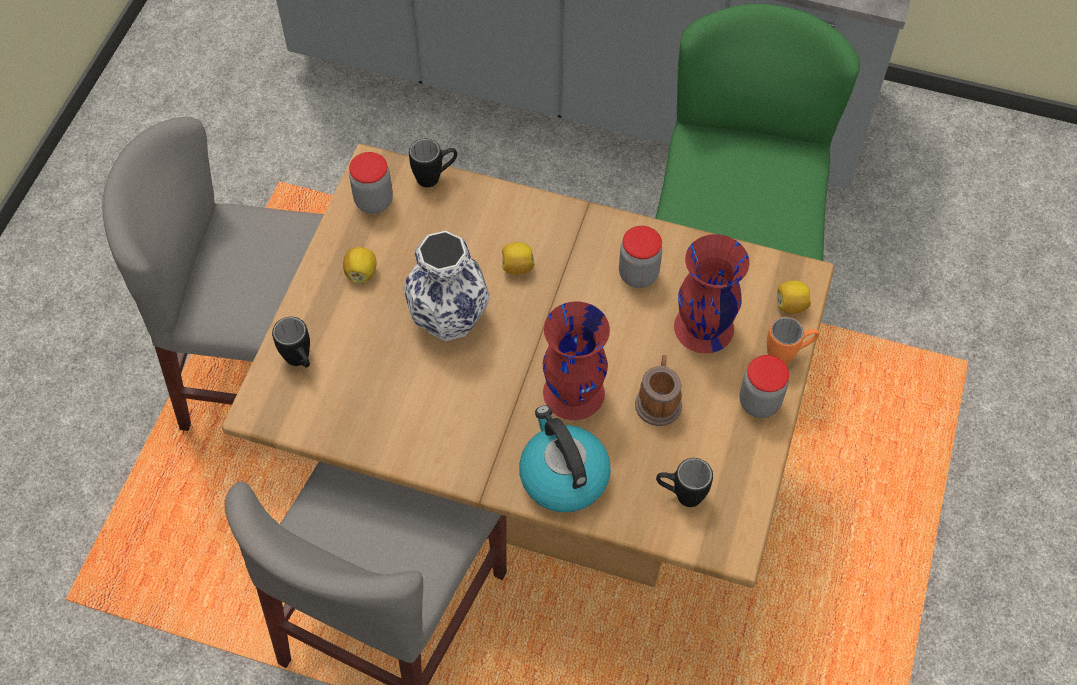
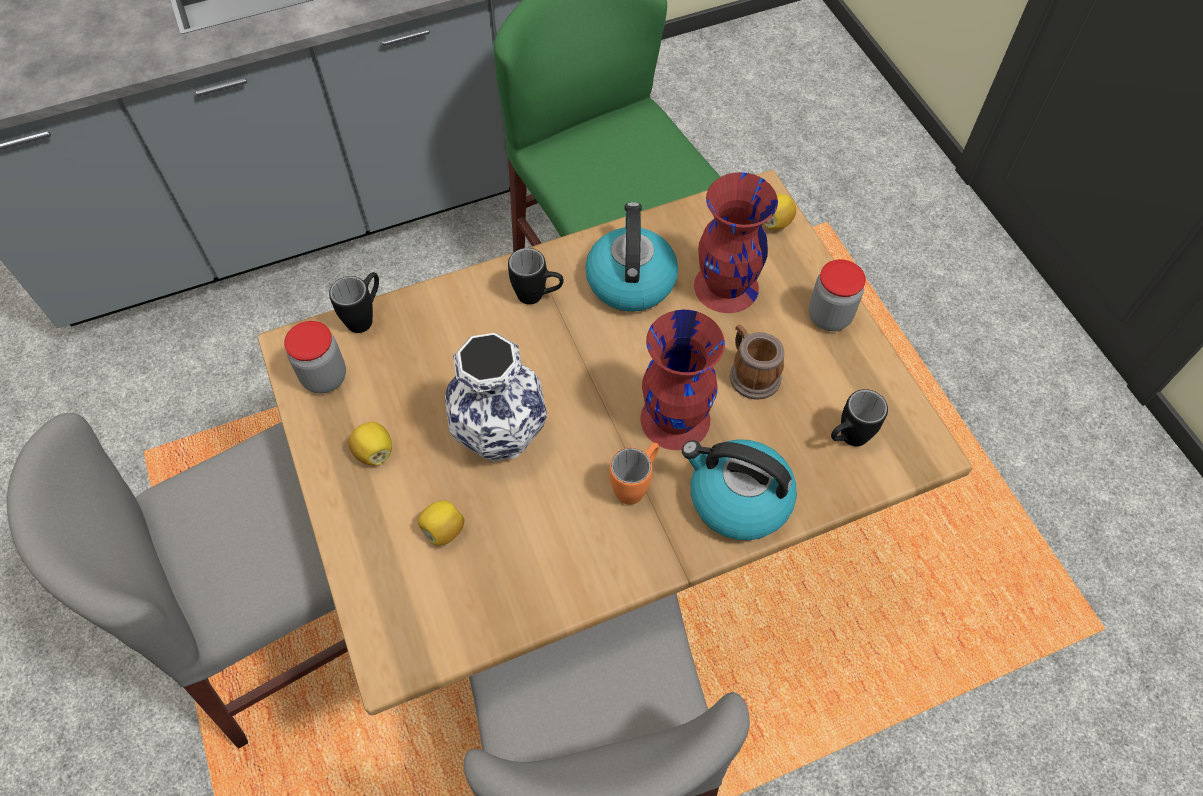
camera: 40 degrees left, 0 degrees up
(300, 362) = (392, 582): black mug -> black mug (538, 296)
(517, 267) = (519, 345): lemon -> lemon (443, 530)
(638, 274) = (630, 280): jar -> kettle
(788, 354) = (811, 263): orange mug -> orange mug (636, 485)

